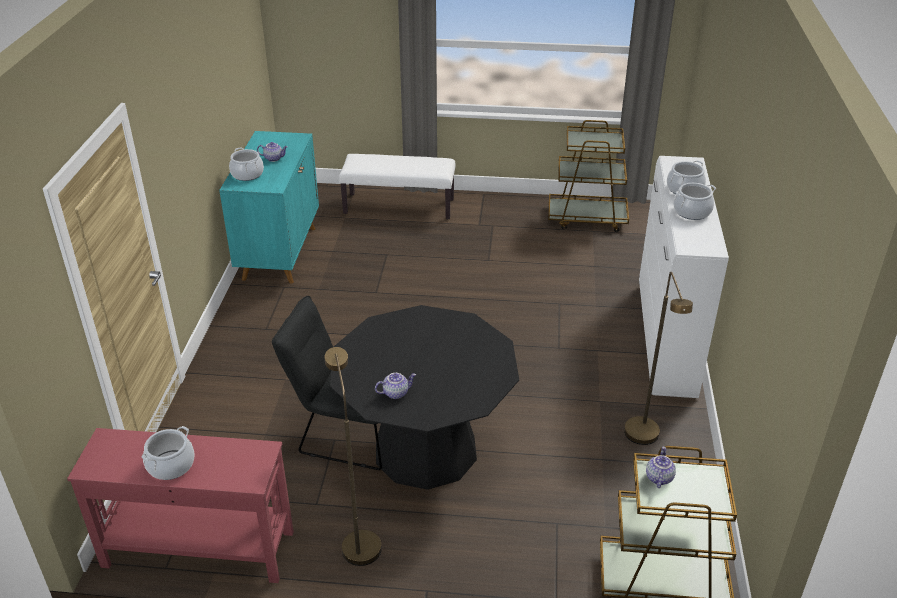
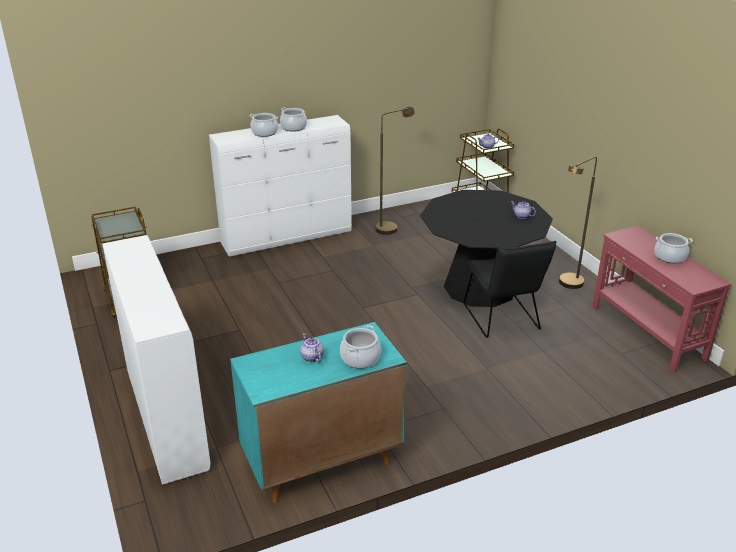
camera: 120 degrees left, 5 degrees down
(399, 206) = (167, 417): white bench -> white dresser

